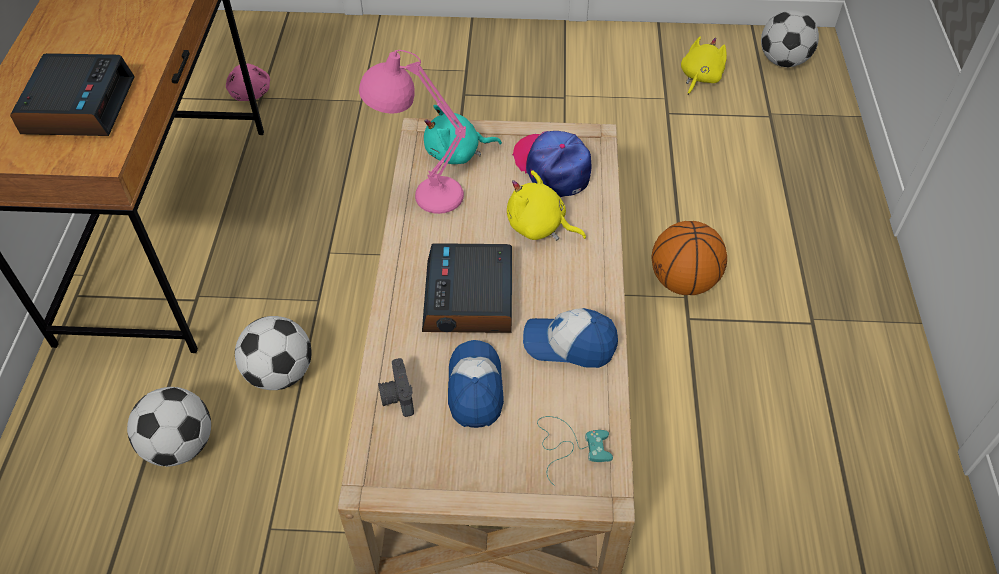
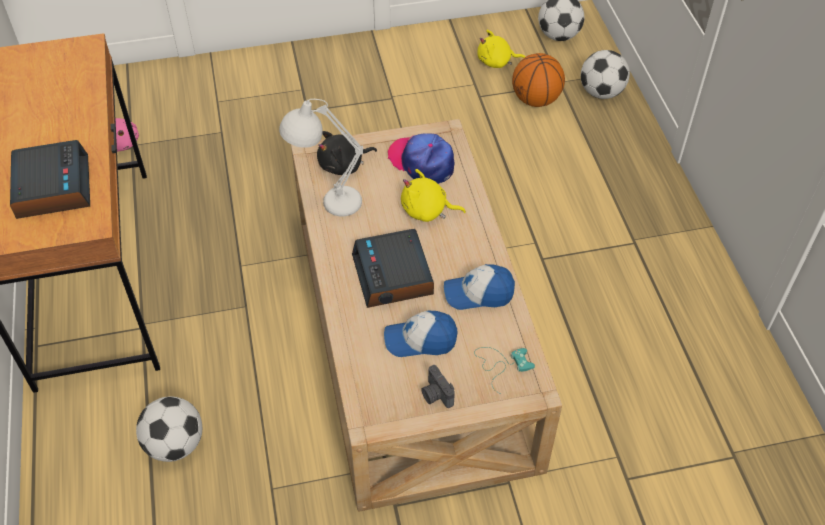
camera: 15 degrees left, 0 degrees up
(280, 374) = (236, 371): football -> football (601, 93)
(396, 397) = (365, 359): camera -> camera (435, 395)
(419, 193) = (326, 202): pink table lamp -> white table lamp
(456, 153) = (343, 165): turquoise plush toy -> black plush toy
(475, 388) = (420, 340): cap -> cap turned 75 degrees counterclockwise
(683, 282) = (530, 231): basketball -> basketball (536, 100)
(699, 78) = (496, 62): yellow plush toy -> yellow plush toy turned 105 degrees counterclockwise

